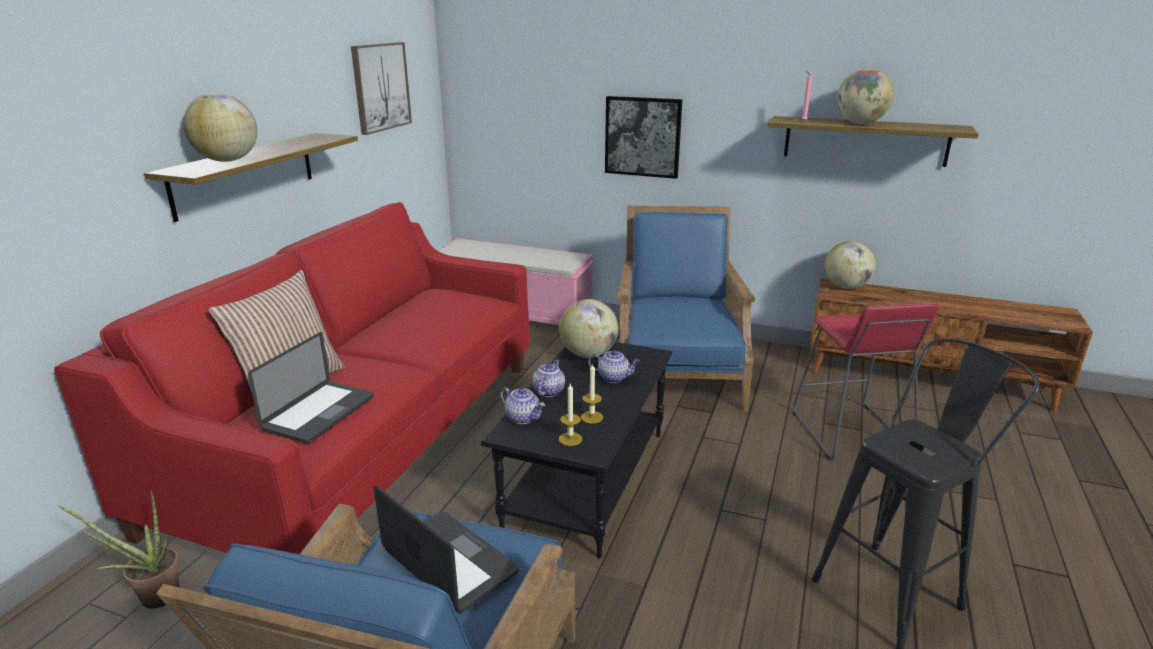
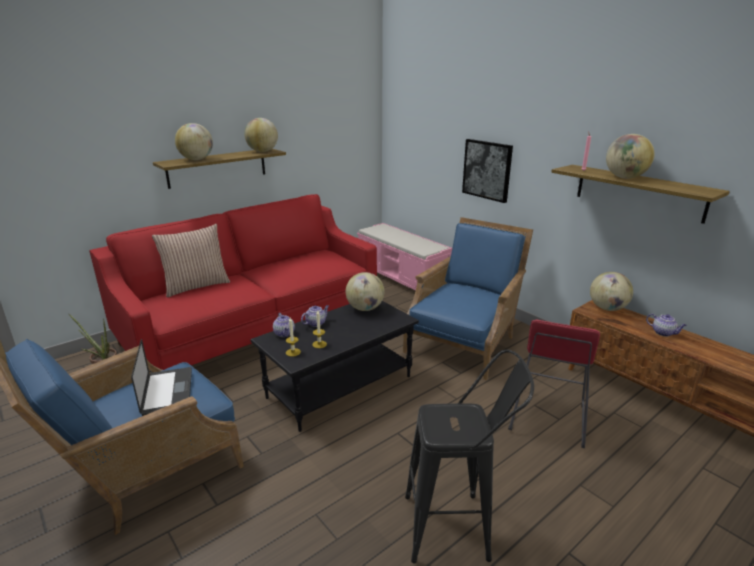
camera: 30 degrees right, 0 degrees up
(316, 138) = (262, 151): none -> globe
(319, 413) = (191, 302): laptop -> none
(380, 87) = (327, 123): picture -> none
(614, 377) = (361, 326): teapot -> teapot (663, 333)

